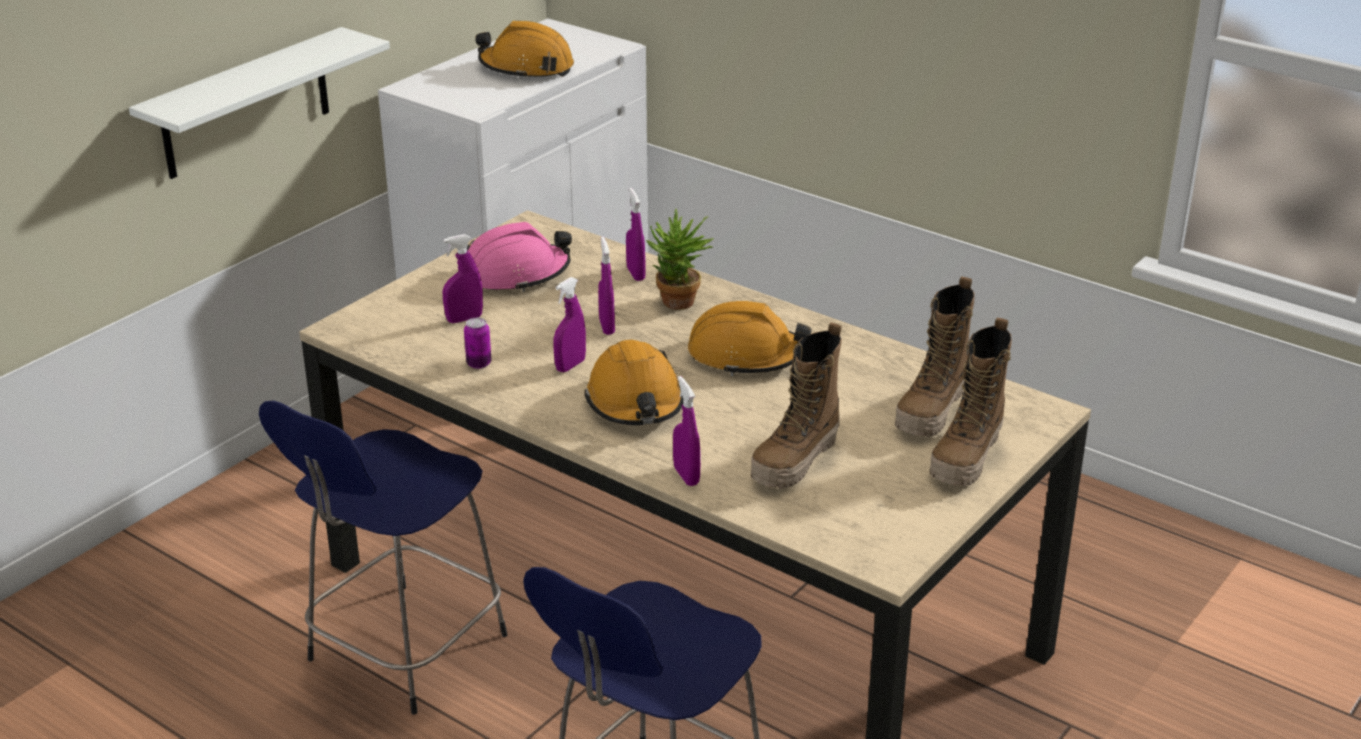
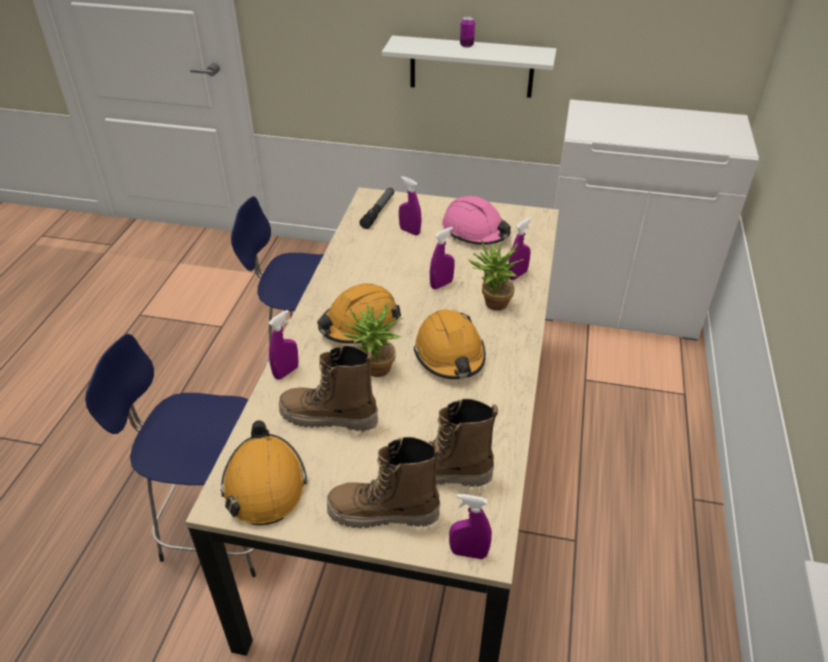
camera: 65 degrees right, 10 degrees up
(387, 330) = (378, 212): none -> flashlight
(479, 364) = (364, 252): can -> can (466, 45)
(526, 68) = (660, 131): orange hard hat -> orange hard hat (264, 484)
(570, 365) = (385, 285): purple spray bottle -> purple spray bottle (468, 553)
(736, 412) = (374, 371): none -> potted plant

